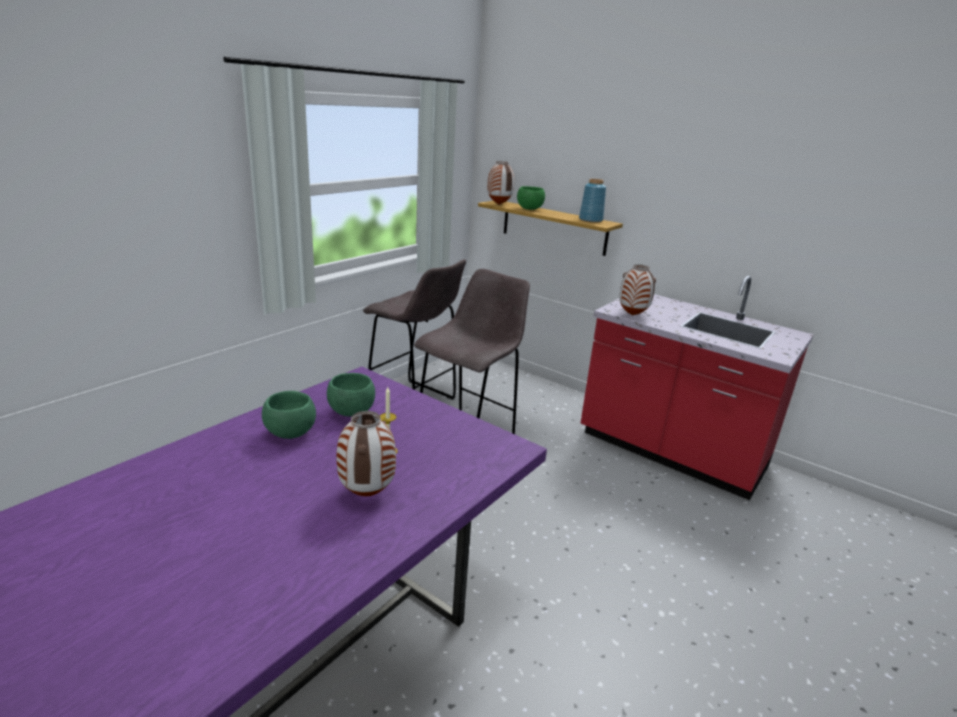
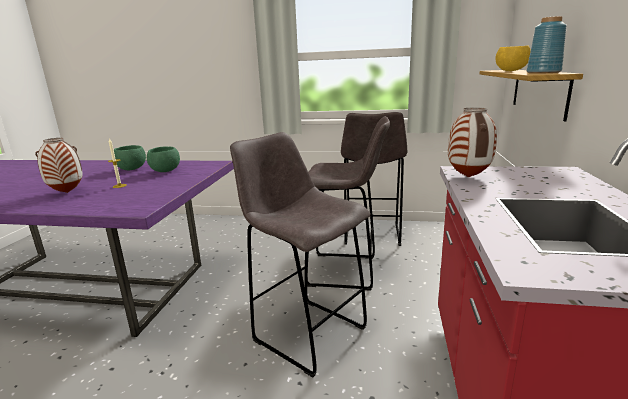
camera: 65 degrees right, 5 degrees down
(498, 204) = (493, 70): vase -> none
(529, 209) = (510, 71): green bowl -> yellow bowl
(547, 500) = (307, 332): none -> grey stool

